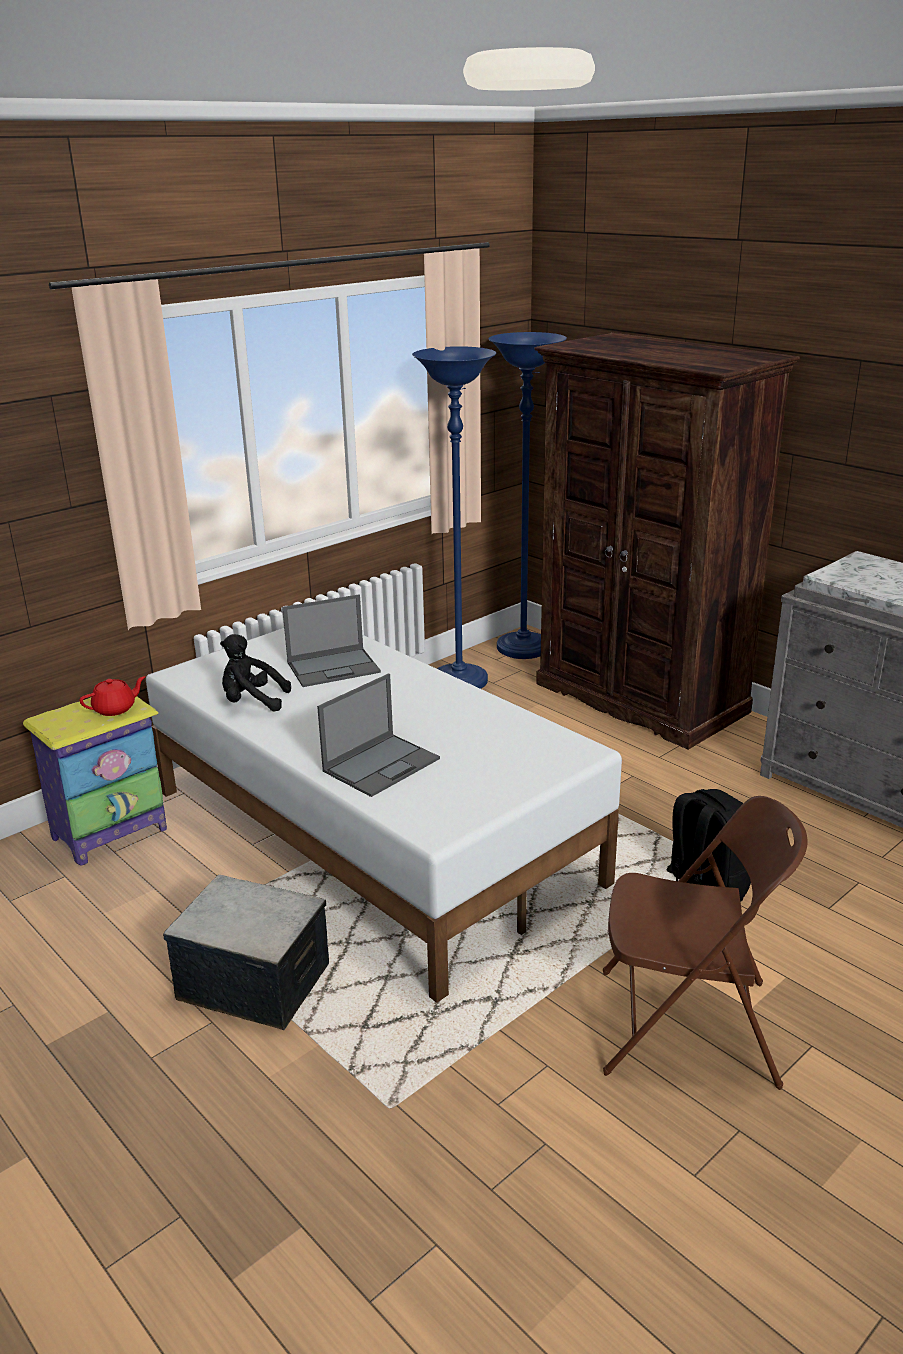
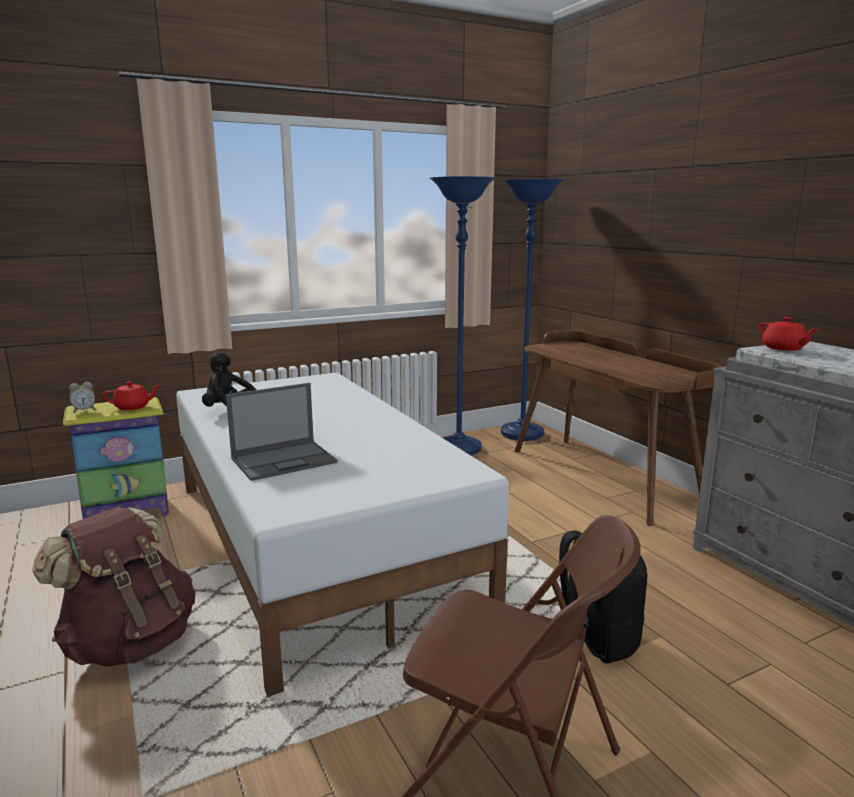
camera: 15 degrees right, 10 degrees down
(59, 724) = (84, 410): none -> alarm clock
(254, 981) = (130, 642): storage box -> brown backpack
(334, 667) = (314, 399): laptop -> none
(639, 698) = (603, 476): brown wardrobe -> brown desk
(847, 571) = (783, 348): none -> red teapot

